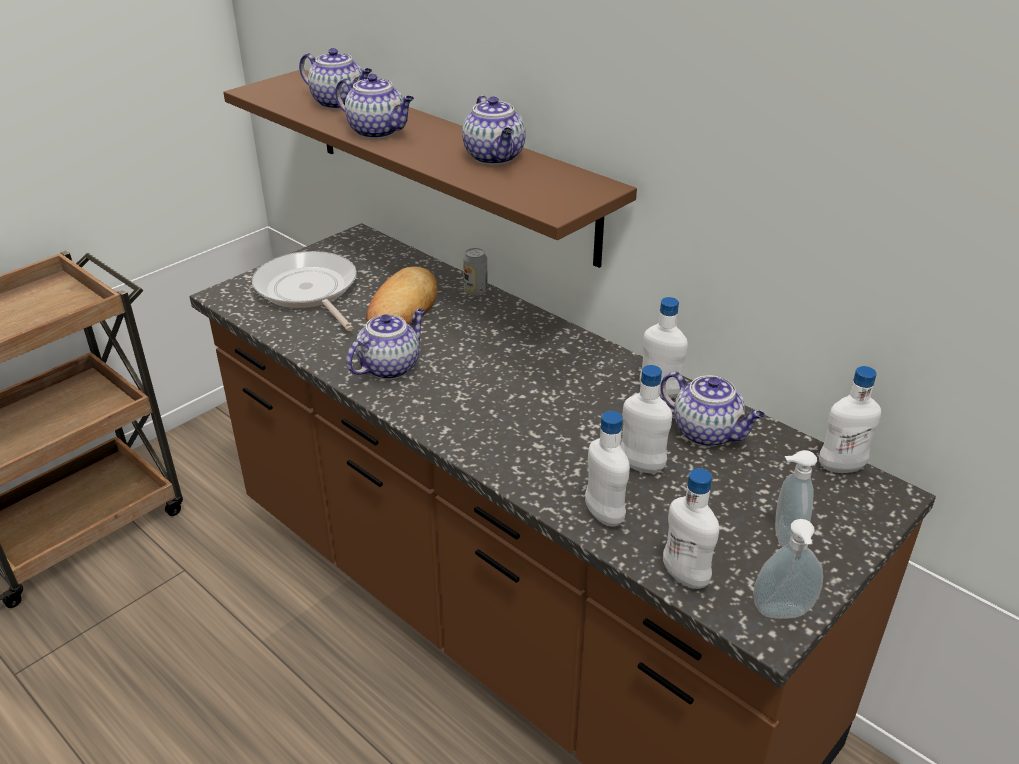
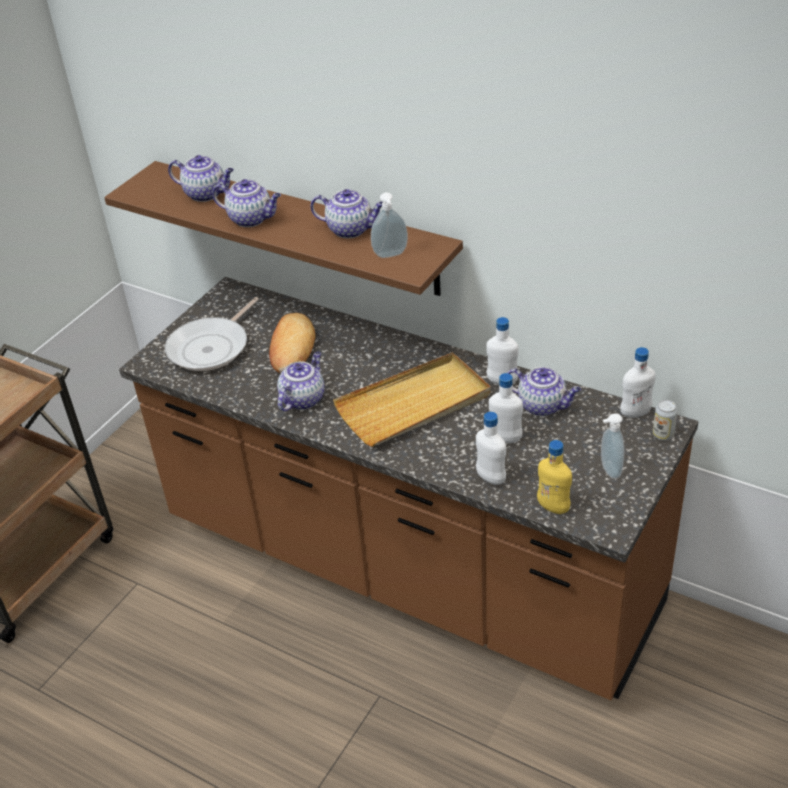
camera: 10 degrees left, 5 degrees up
(308, 291) = (212, 347): frying pan -> frying pan turned 105 degrees counterclockwise
(475, 291) = (341, 323): can -> can (663, 434)
(495, 157) = (351, 230): teapot -> teapot turned 45 degrees counterclockwise
(531, 399) = (414, 404): none -> beige tray
(685, 576) = (553, 507): white bottle -> yellow bottle
(782, 614) = (617, 518): soap dispenser -> soap dispenser (391, 255)

